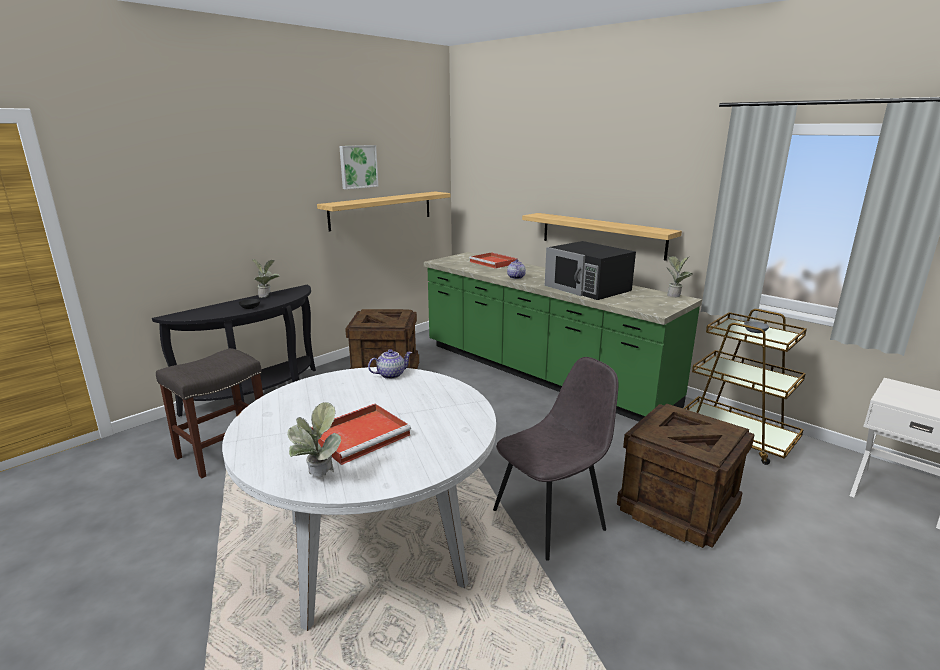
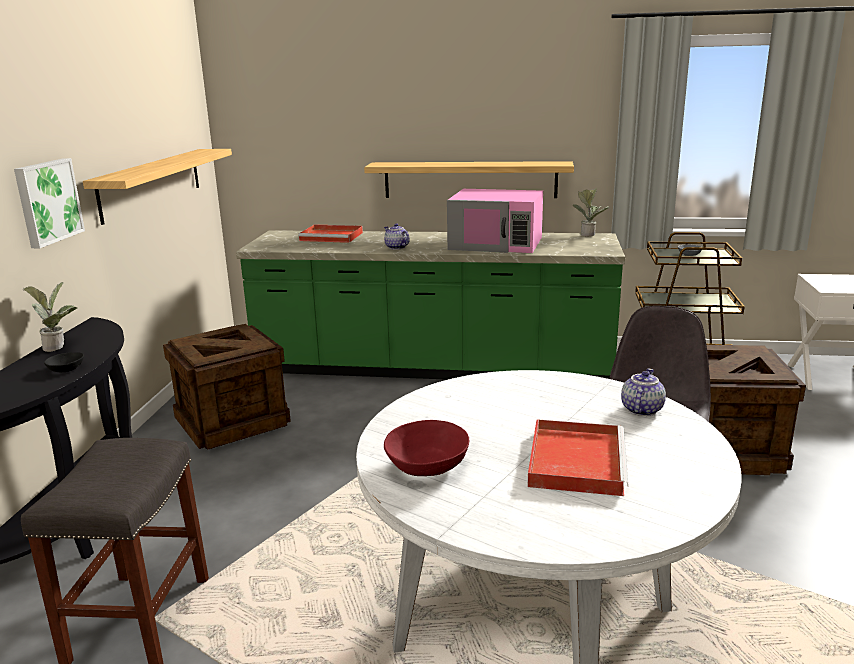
camera: 35 degrees left, 0 degrees up
(289, 408) = (427, 466): none -> red bowl
(318, 479) = (635, 520): potted plant -> none
(358, 166) = (119, 116): picture -> picture (47, 202)
(391, 374) = (462, 388): teapot -> teapot (640, 409)
(588, 288) = (496, 243): black microwave -> pink microwave

